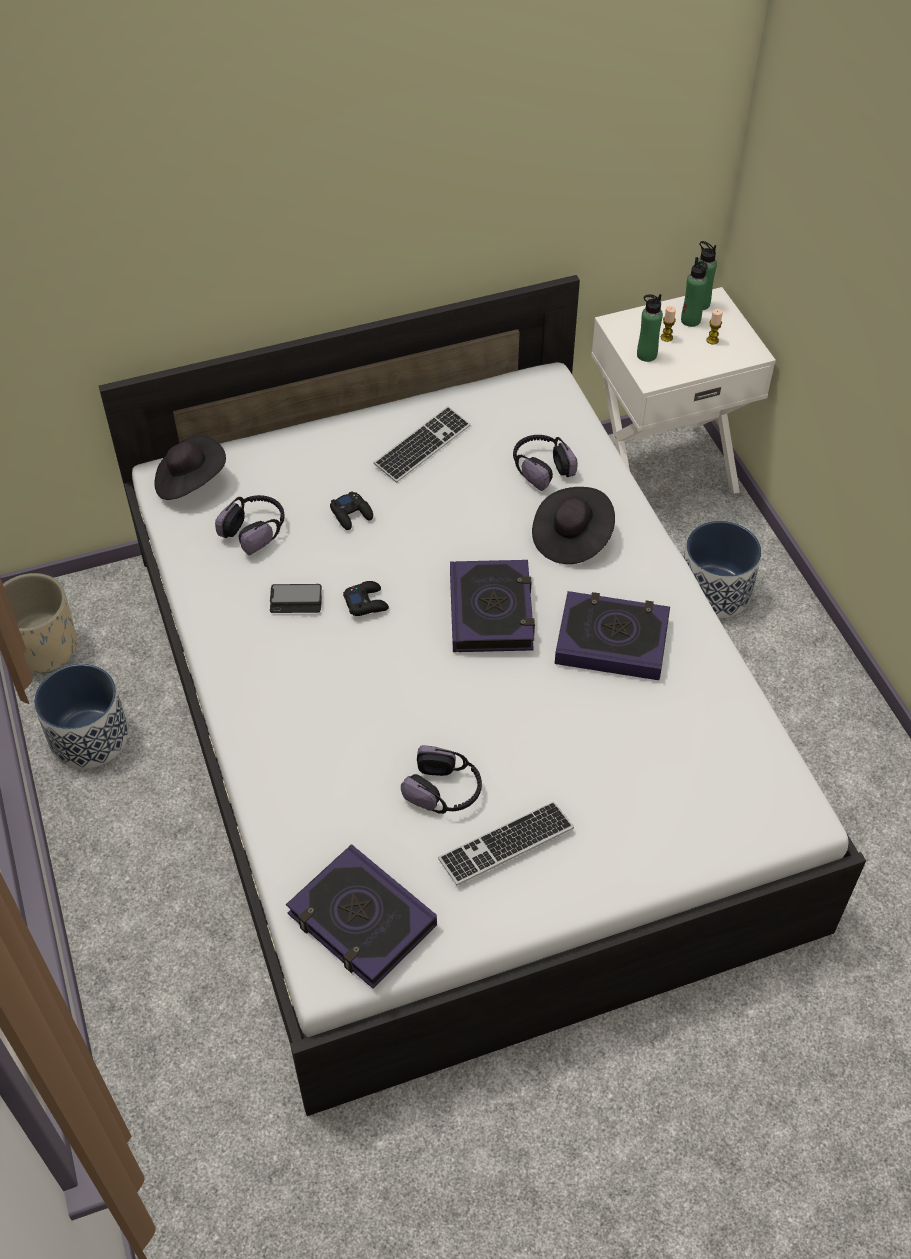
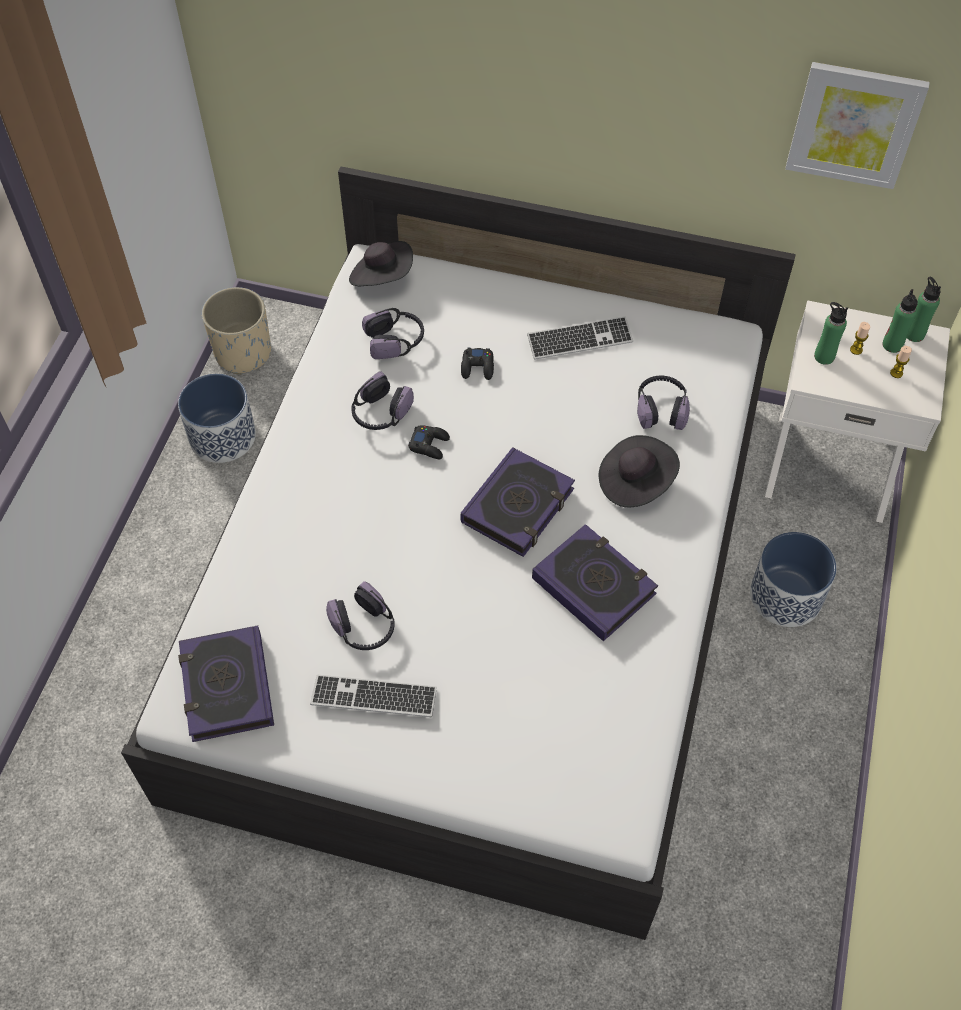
camera: 35 degrees right, 5 degrees up
(296, 600) = (380, 413): phone -> headphones
(603, 122) = (854, 124): none -> picture

